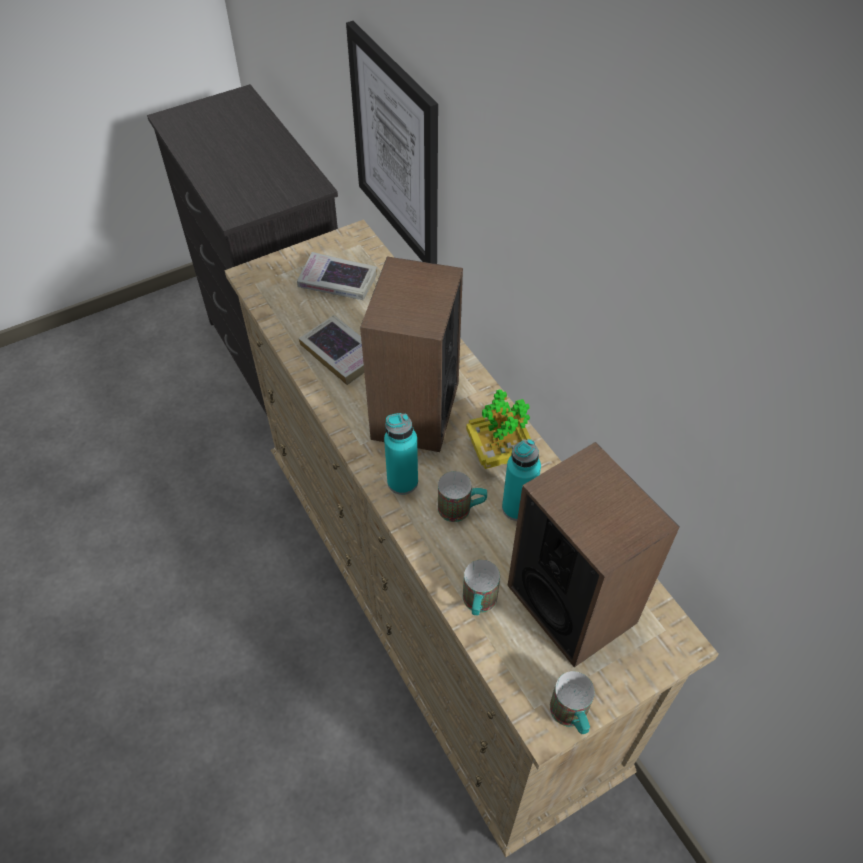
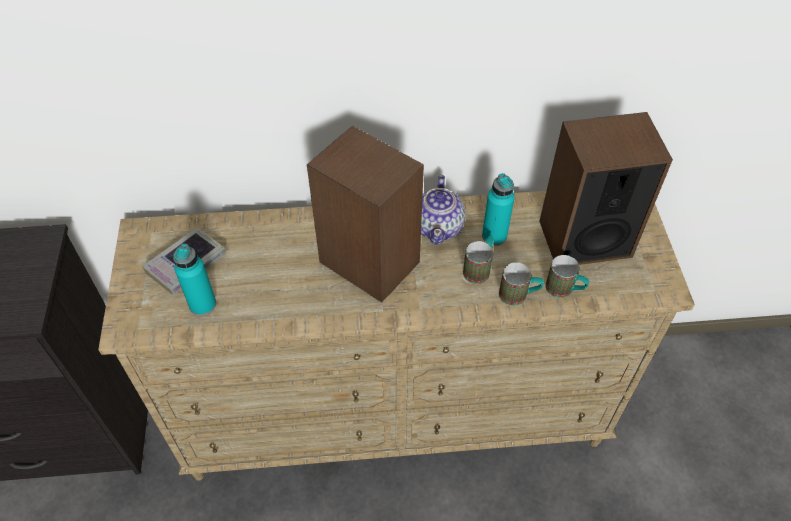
camera: 65 degrees left, 0 degrees up
(341, 353) = (275, 291): book -> none
(396, 149) = (151, 122): picture -> none
(402, 482) = (435, 296): turquoise bottle -> turquoise bottle (202, 304)
(498, 451) = (438, 227): potted plant -> teapot
(571, 716) = (666, 273): mug -> mug (519, 295)

